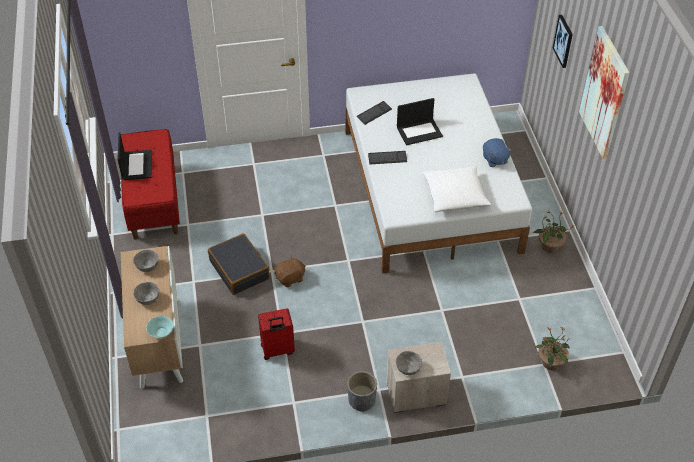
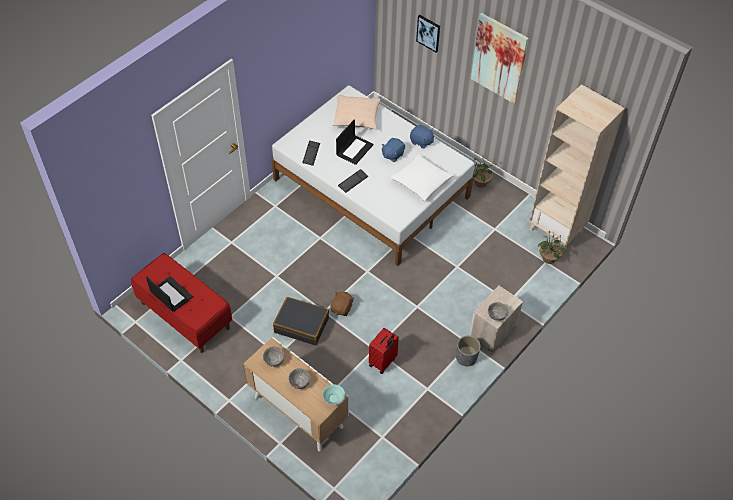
camera: 40 degrees left, 5 degrees up
(452, 104) = (356, 117): none -> beige pillow
(452, 156) = (392, 155): none -> blue plush toy
(589, 341) = (557, 230): none -> beige bookcase

